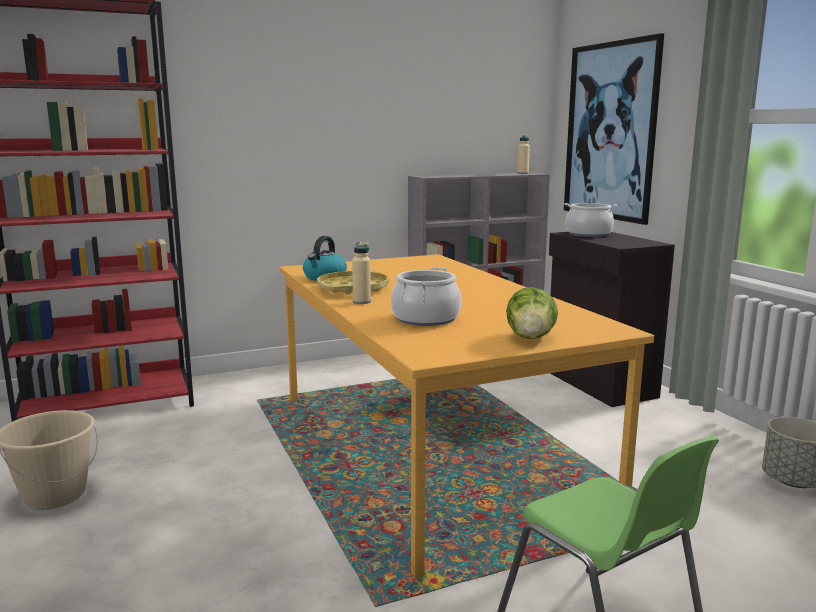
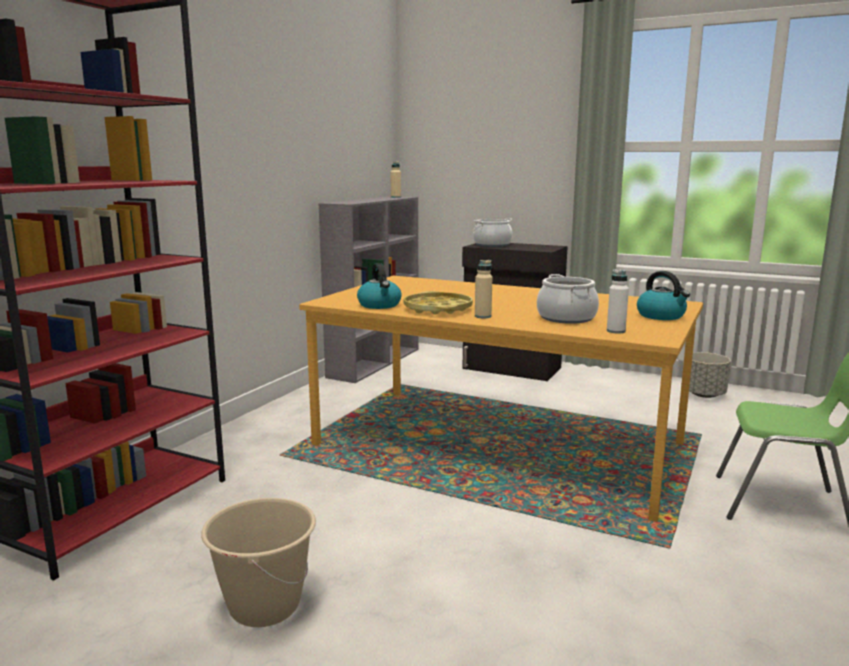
camera: 40 degrees left, 0 degrees up
(418, 340) = (616, 331): none -> white bottle
(530, 338) = (661, 316): lettuce -> kettle
(610, 131) = (472, 158): picture -> none

